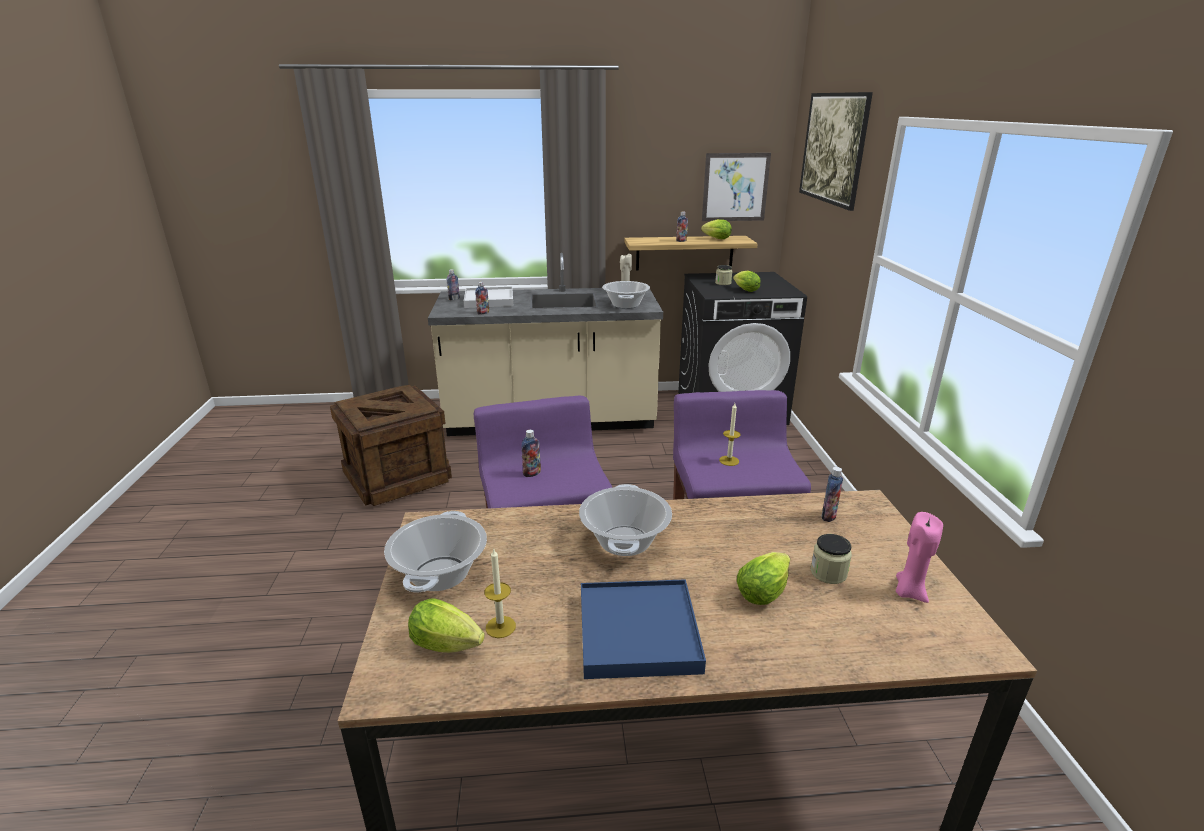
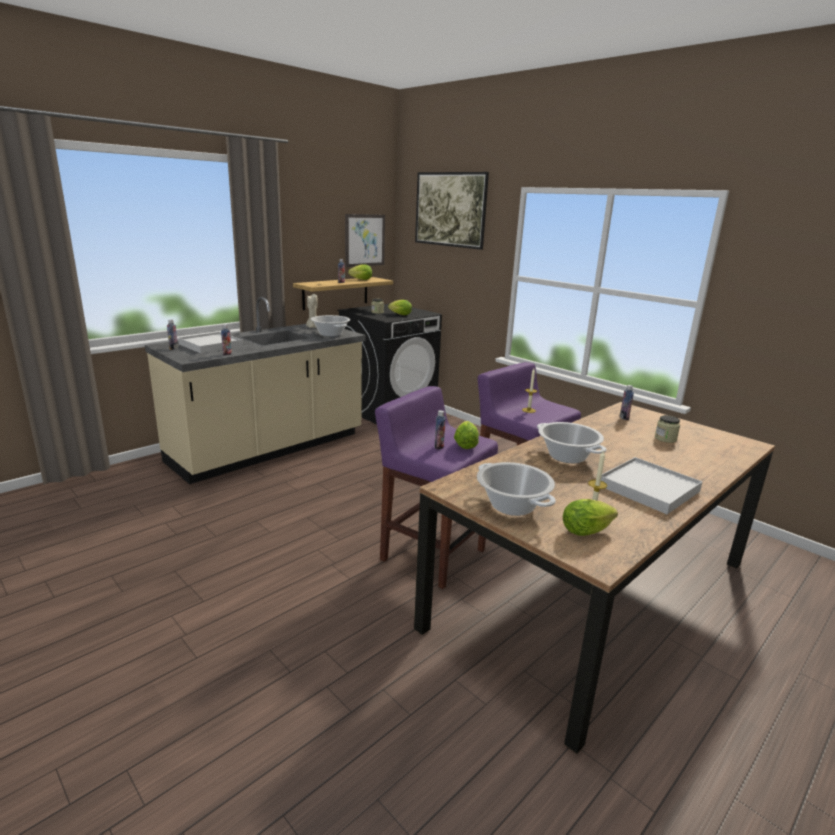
camera: 40 degrees left, 5 degrees down
(398, 477) = (190, 527): crate -> none
(637, 632) = (648, 488): blue tray -> white tray
(765, 591) = (658, 453): lettuce -> lettuce (465, 444)
(909, 592) = (701, 435): pink candle -> none

